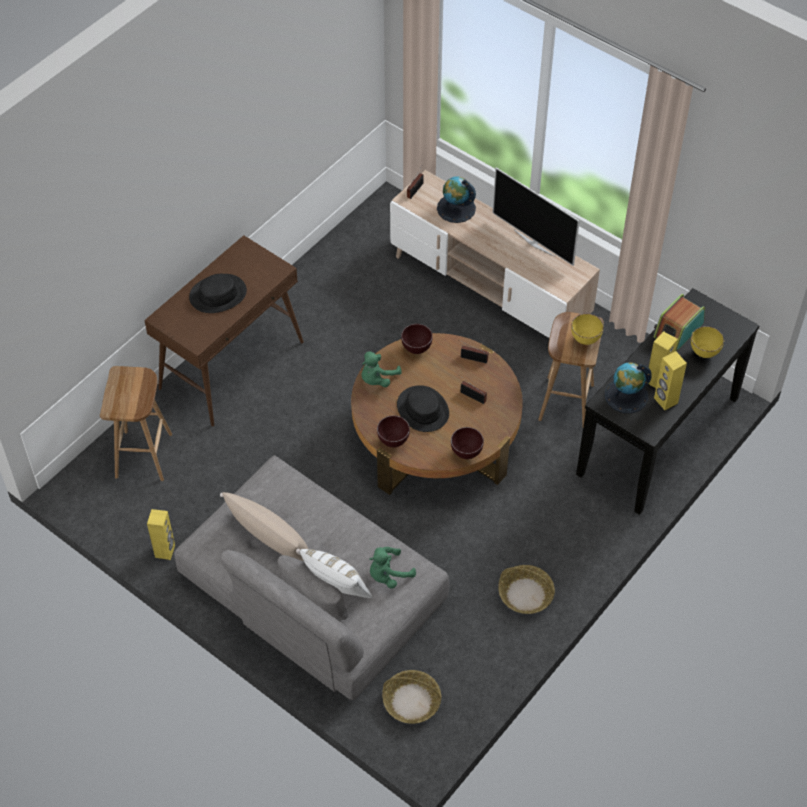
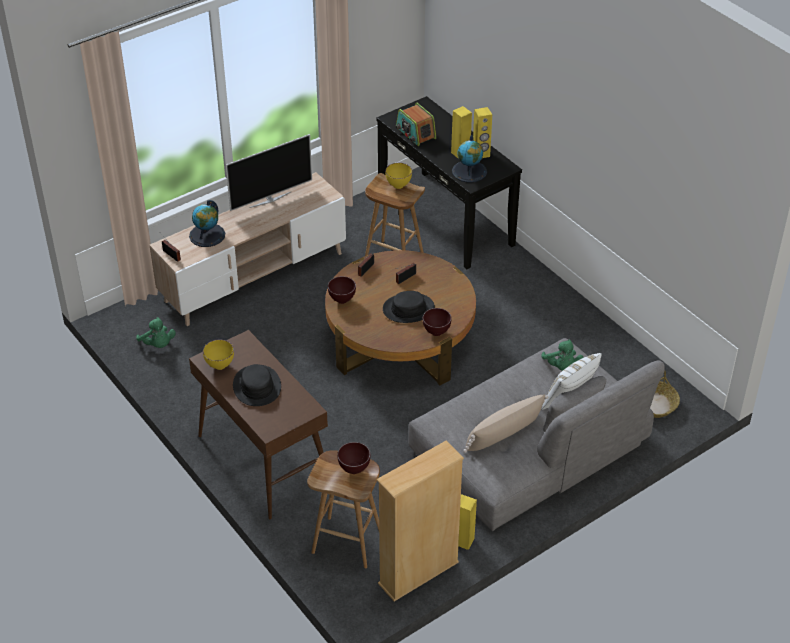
camera: 75 degrees left, 10 degrees down
(117, 521) = (418, 573): none -> beige bookcase
(377, 379) = (364, 330): green plush toy -> green plush toy (158, 344)
(466, 454) = (464, 293): brown bowl -> brown bowl (355, 469)
(525, 594) = (571, 321): basket -> none
(704, 354) = (443, 126): yellow bowl -> yellow bowl (220, 365)

